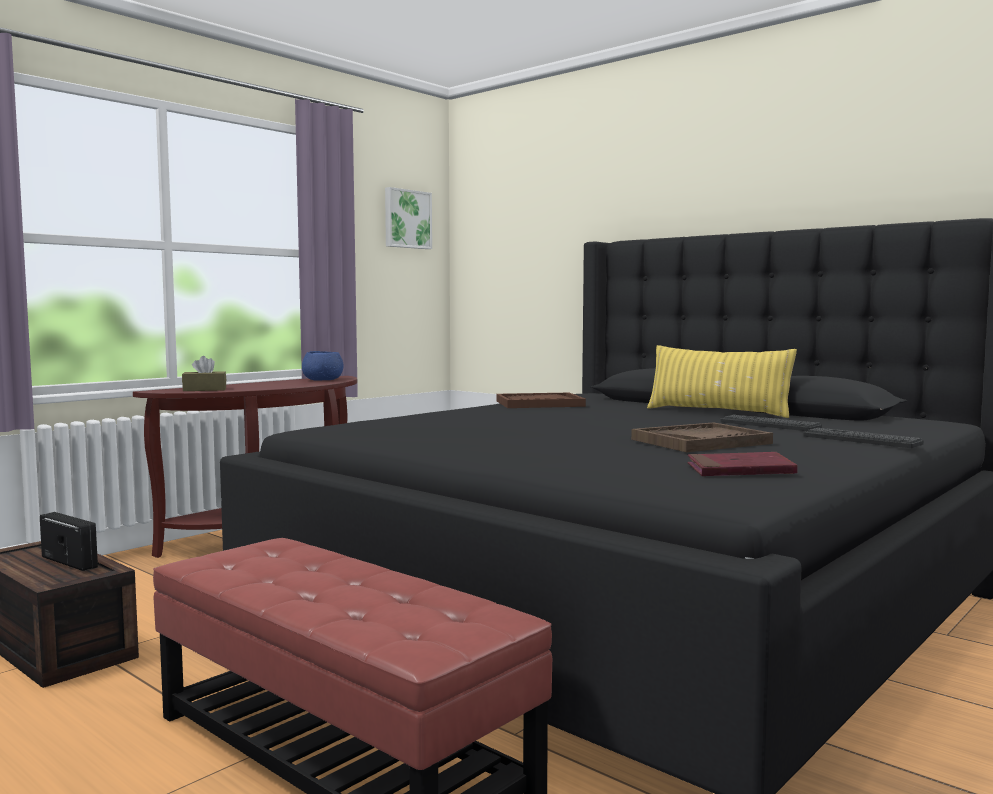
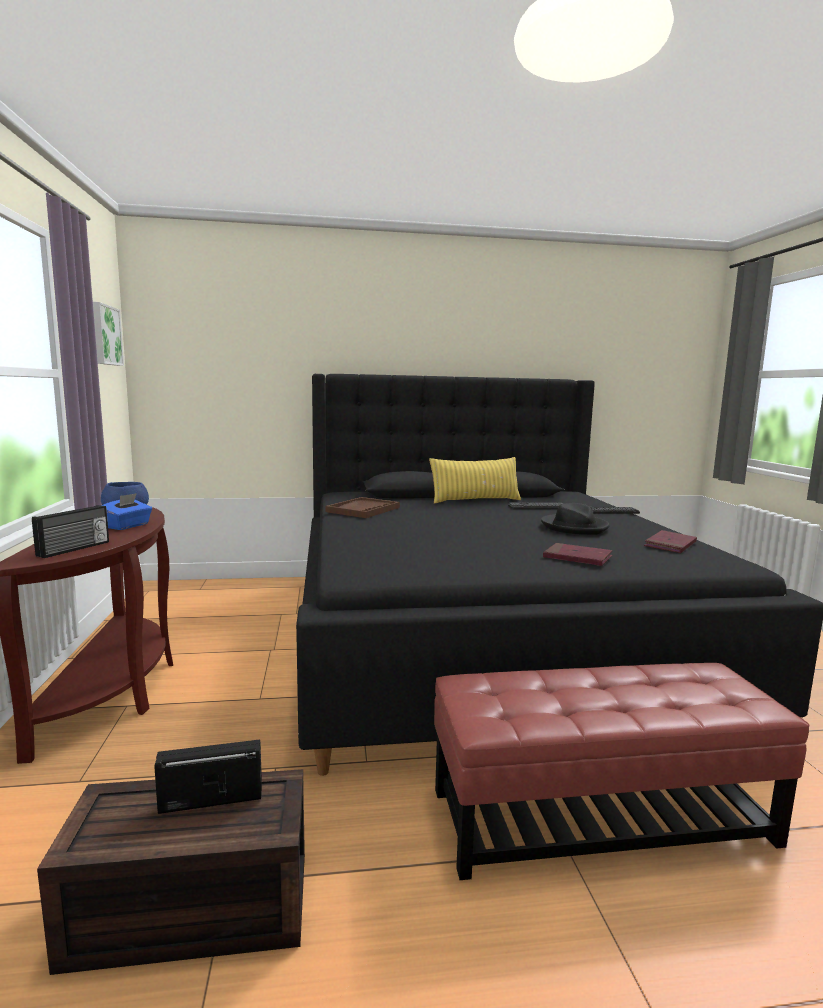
camera: 50 degrees left, 5 degrees up
(204, 389) = (75, 549): brown tissue box -> radio
(285, 385) = (127, 526): none -> blue tissue box
(539, 455) = (577, 558): none -> red book
(701, 441) = (574, 527): brown tray -> black hat

